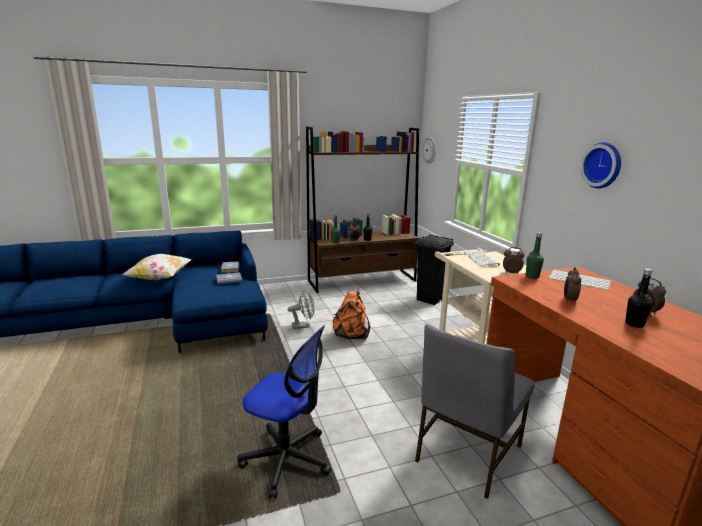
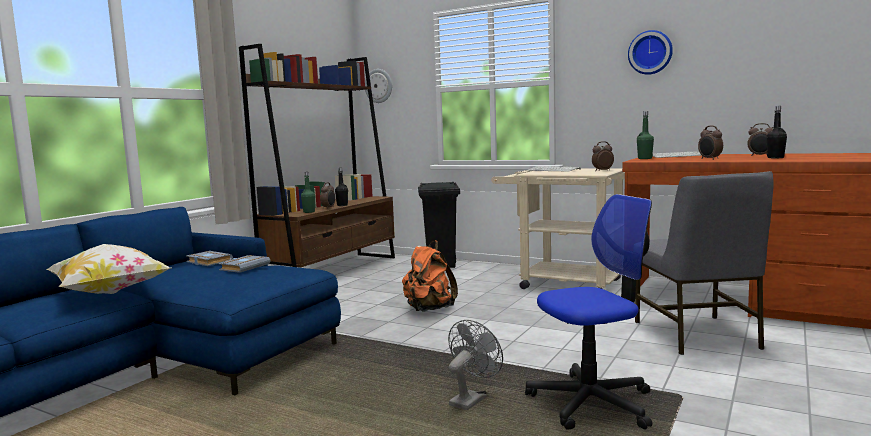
camera: 40 degrees left, 10 degrees down
(303, 326) = (353, 319): grey fan -> grey fan (471, 399)

